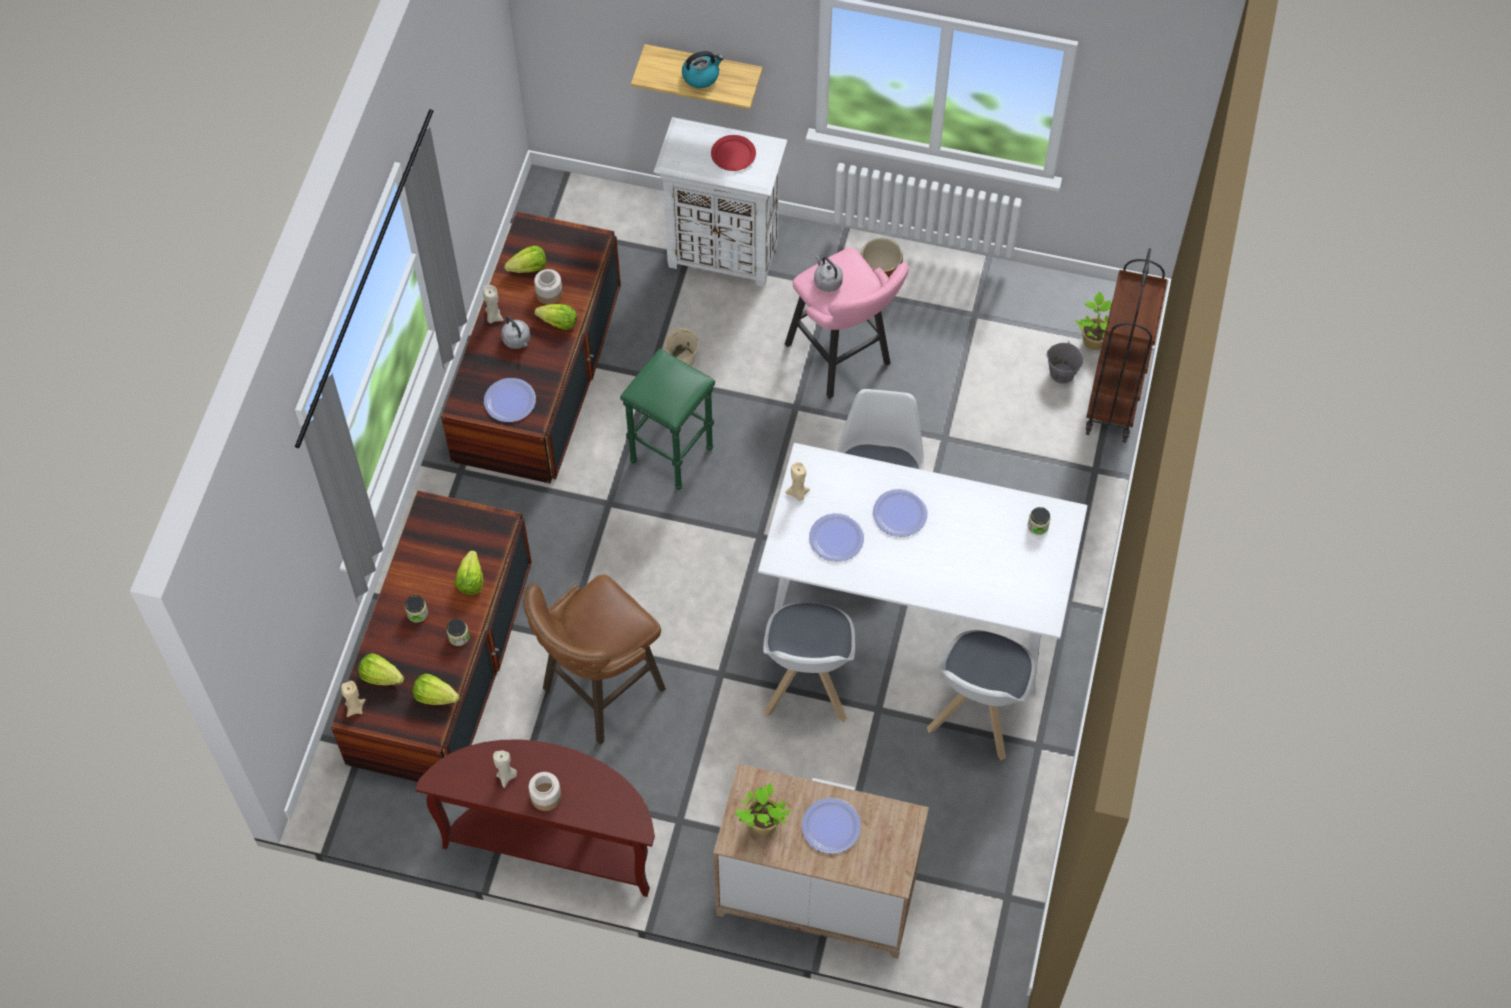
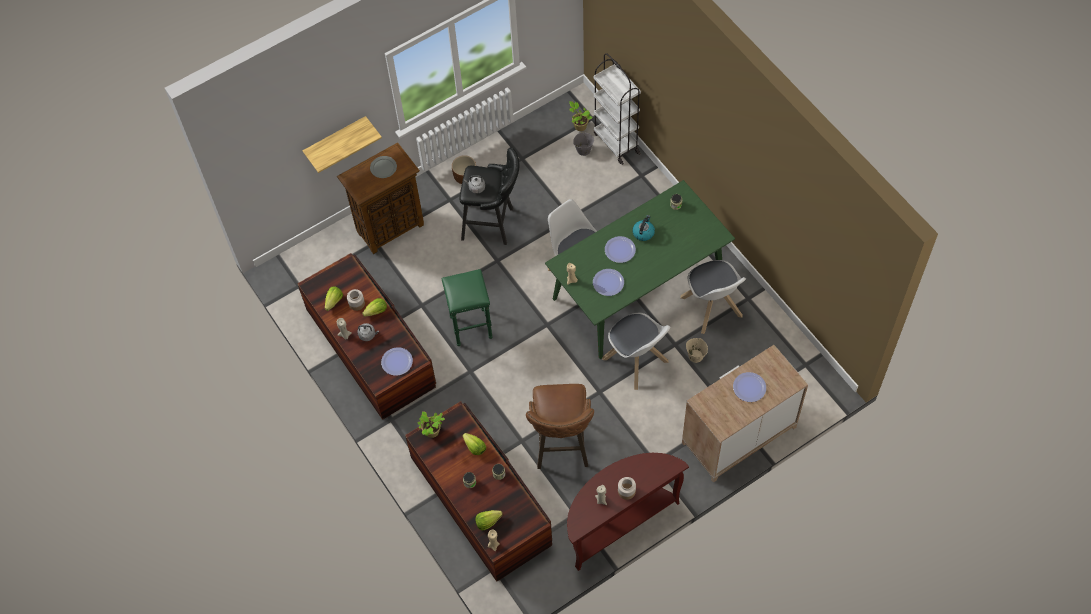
camera: 45 degrees left, 0 degrees up
(435, 696) = (520, 506): lettuce -> none
(682, 359) = (426, 285): beige bucket -> beige bucket (695, 356)
(701, 76) = (344, 142): kettle -> kettle (643, 232)
(724, 255) = (390, 227): white cabinet -> brown cabinet
(733, 154) = (383, 167): red plate -> grey plate
(762, 825) = (724, 413): potted plant -> potted plant (432, 432)
(844, 362) = (494, 225): pink stool -> black stool
(914, 603) = (638, 291): white dining table -> green dining table
(1113, 402) = (616, 143): brown cart -> white cart

